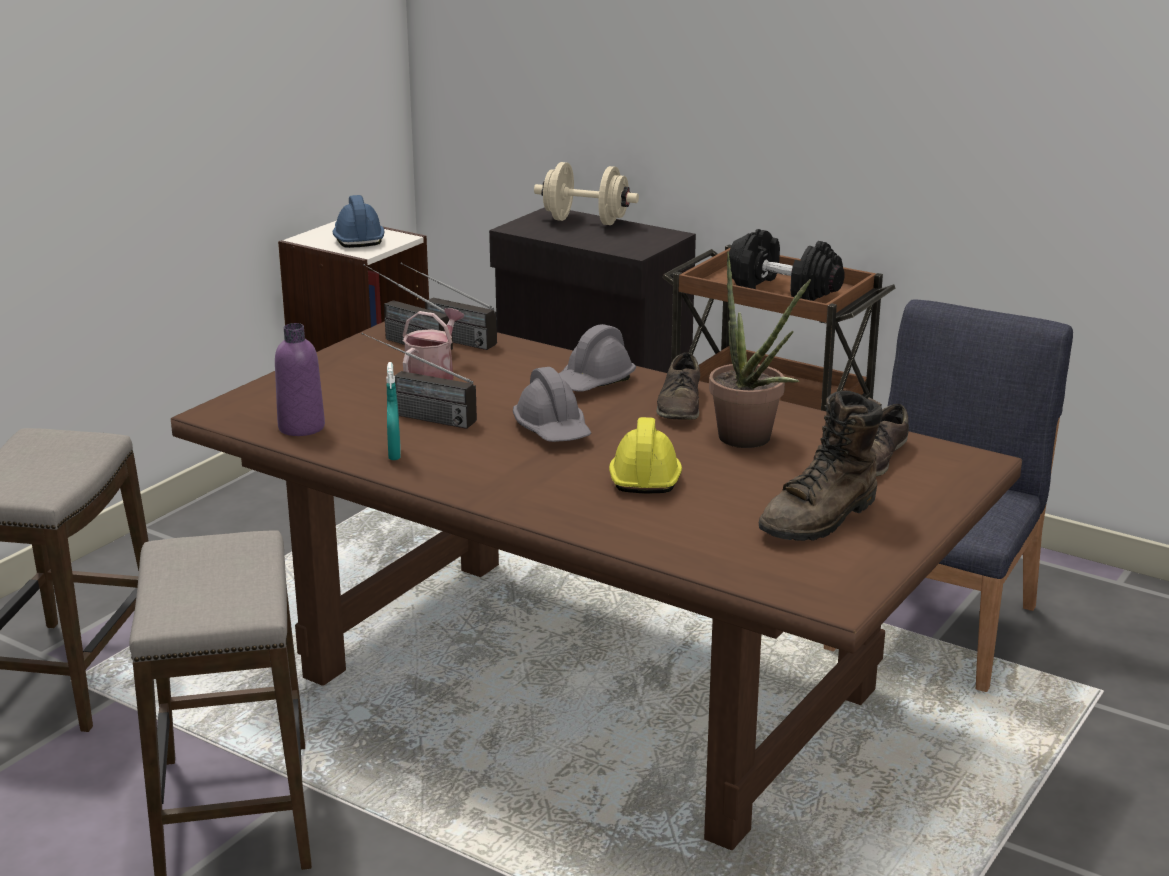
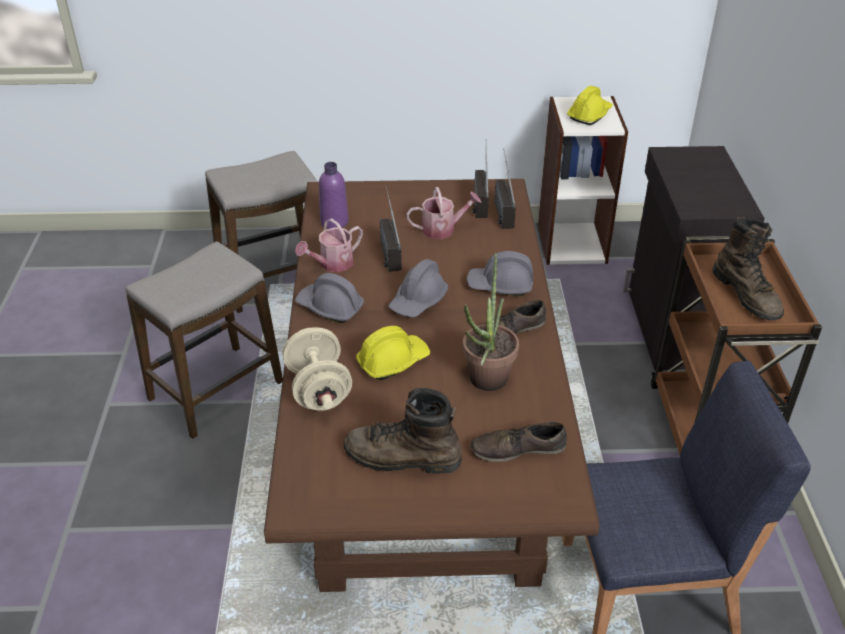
camera: 55 degrees right, 15 degrees up
(357, 238) = (589, 115): blue hard hat -> yellow hard hat
(394, 454) = (332, 264): turquoise spray bottle -> watering can
(484, 480) = (330, 307): none -> grey hard hat
(585, 221) = (717, 170): beige dumbbell -> beige dumbbell (318, 389)
(784, 290) = (747, 295): black dumbbell -> brown boot

